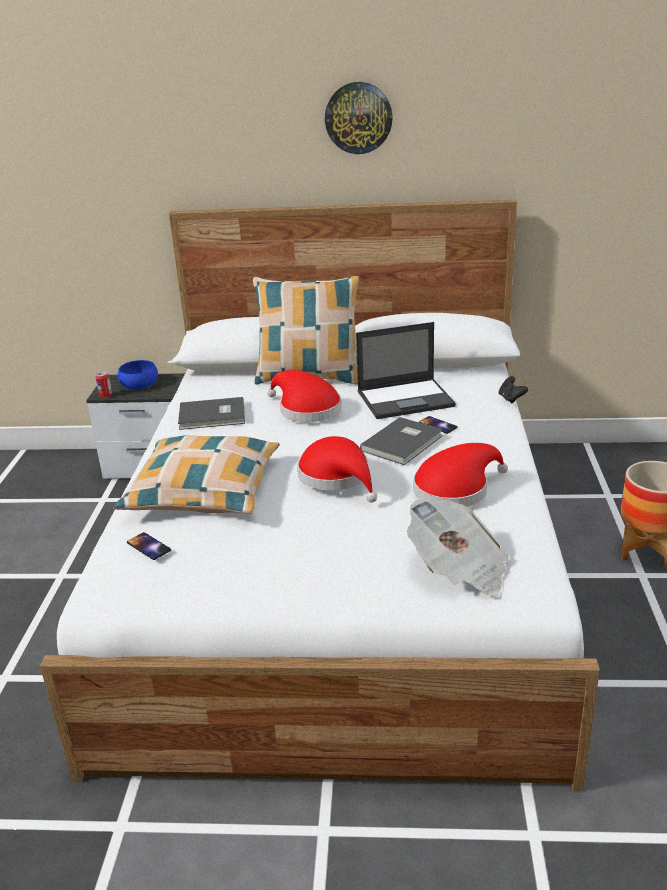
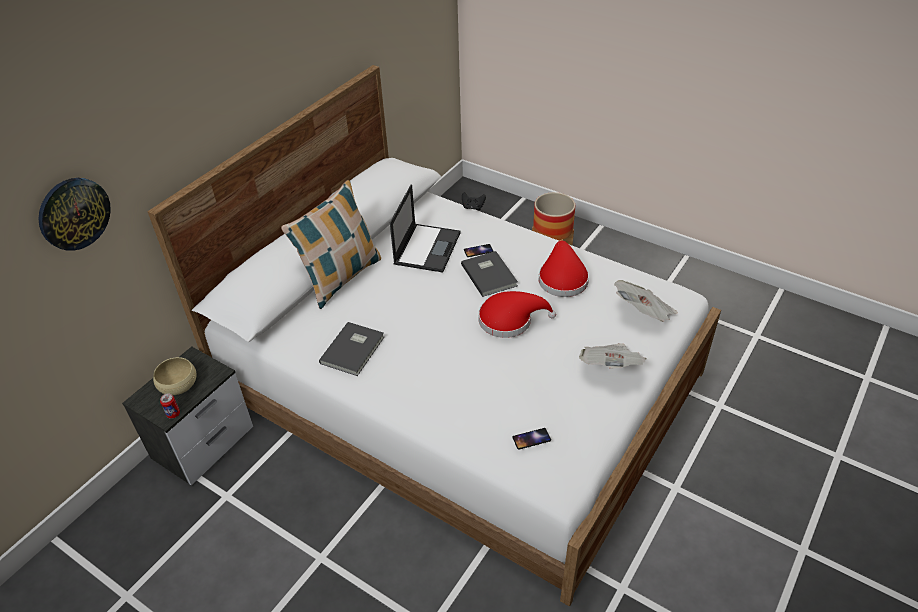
camera: 60 degrees left, 15 degrees up
(139, 385) = (178, 384): blue bowl -> beige bowl
(203, 490) = (469, 390): pillow -> none
(306, 409) = (395, 298): red hat -> none
(323, 572) = (610, 367): none -> newspaper
(358, 118) = (267, 49): wall clock -> wall clock (74, 213)

